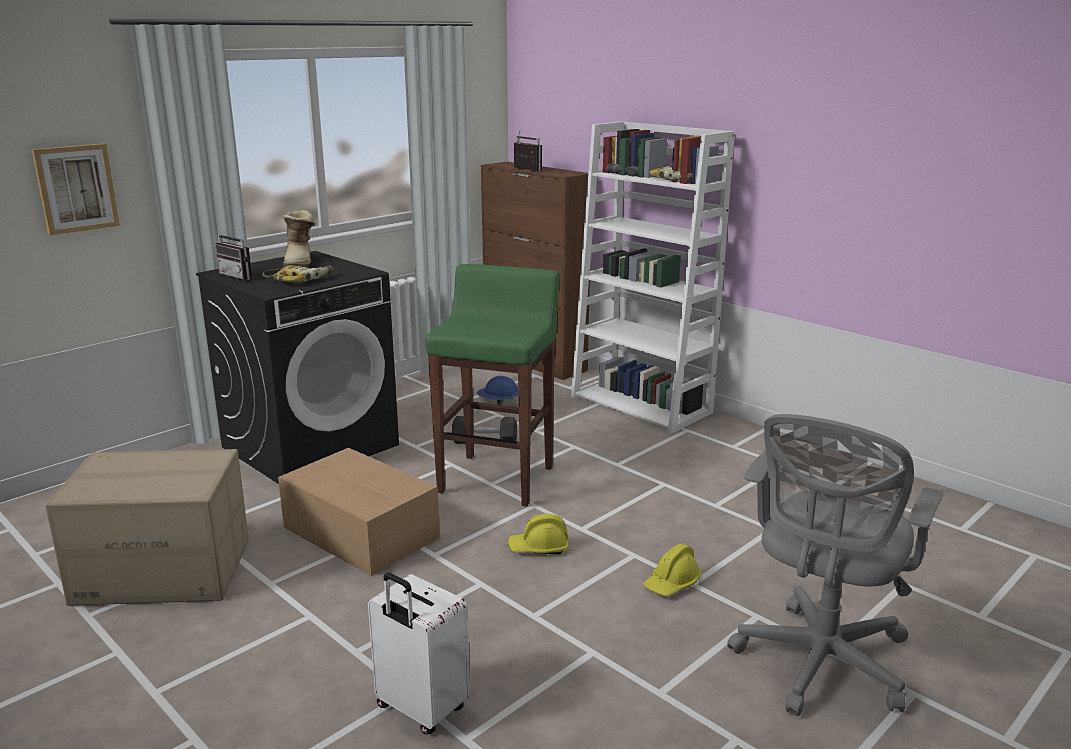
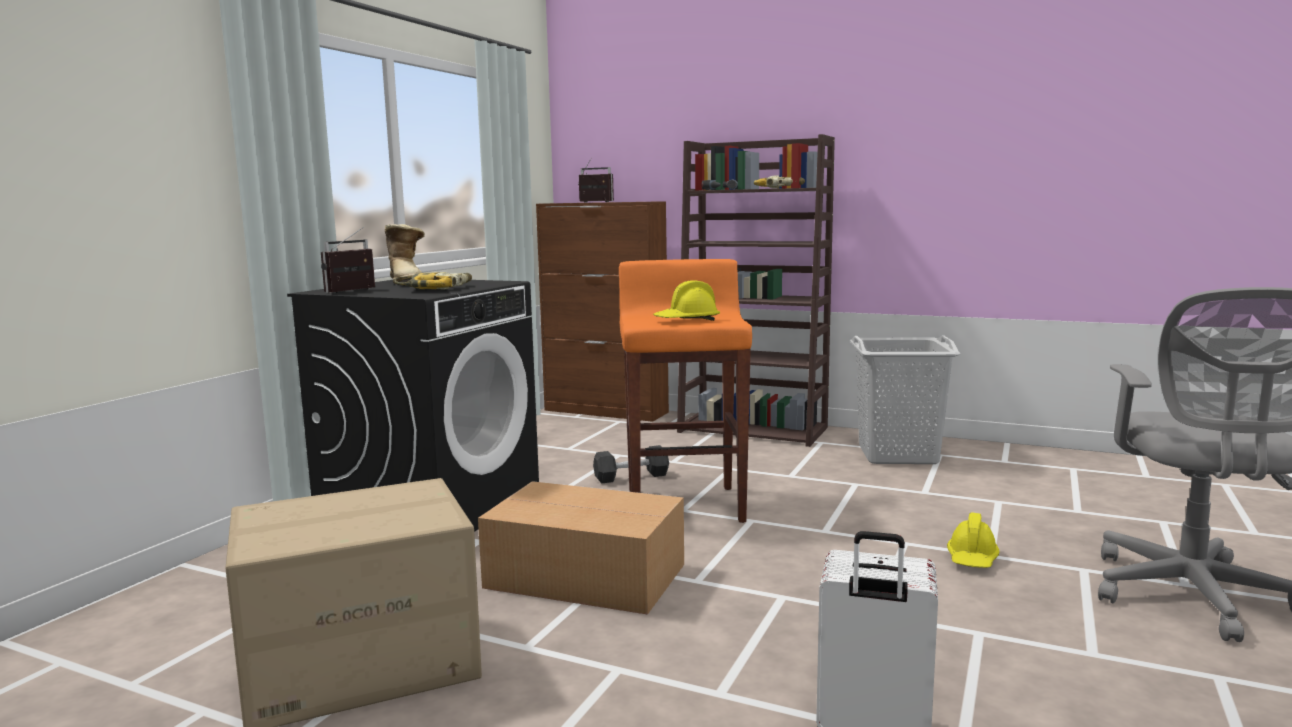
camera: 20 degrees left, 10 degrees down
(76, 188) = (137, 173): picture -> none
(240, 276) = (354, 291): radio -> radio turned 105 degrees clockwise
(497, 479) = (684, 505): green stool -> orange stool
(498, 403) = (608, 446): blue hard hat -> none
(539, 548) = (803, 554): yellow hard hat -> yellow hard hat (687, 320)
(642, 404) = (754, 430): white bookcase -> brown bookcase
(742, 458) = (898, 455): none -> grey laundry basket

